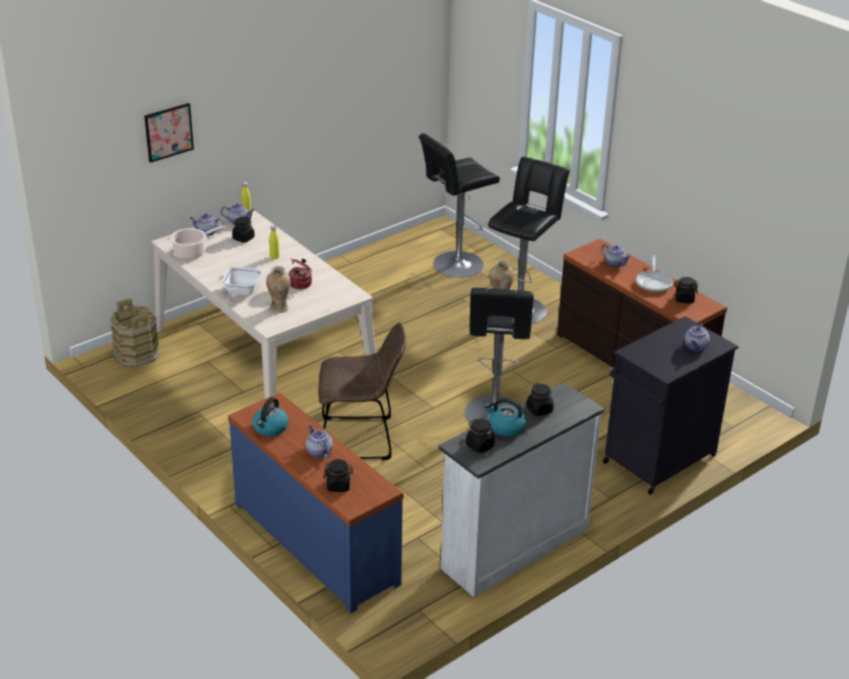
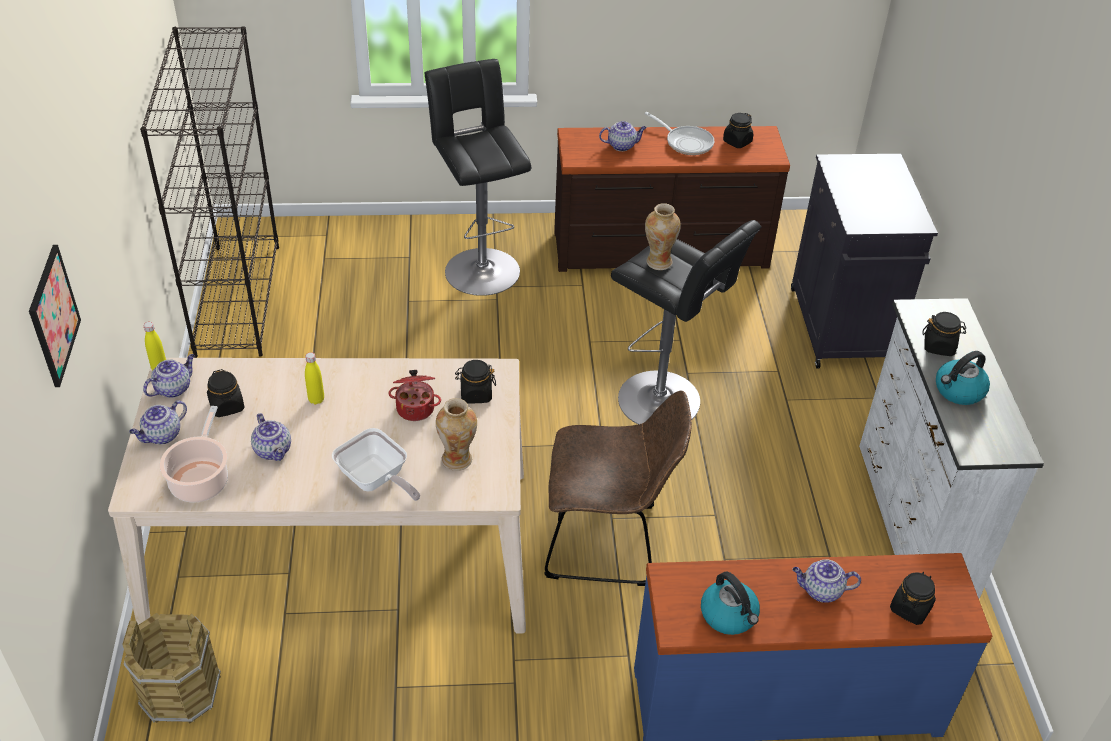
camera: 55 degrees left, 10 degrees up
(361, 438) = (608, 542): brown chair -> brown chair turned 60 degrees clockwise
(392, 250) = (237, 298): none -> black bookcase
(455, 265) = (335, 268): black stool -> none
(479, 445) = (983, 431): black jar -> black jar (475, 394)
(695, 347) = (882, 179): teapot -> teapot (273, 451)

